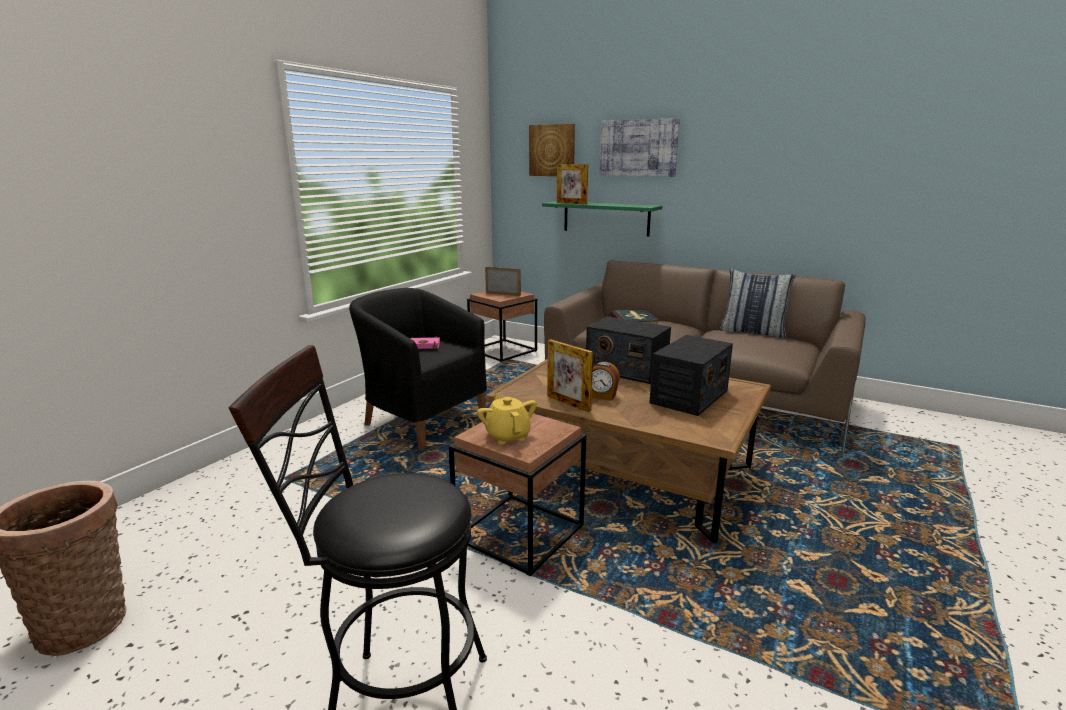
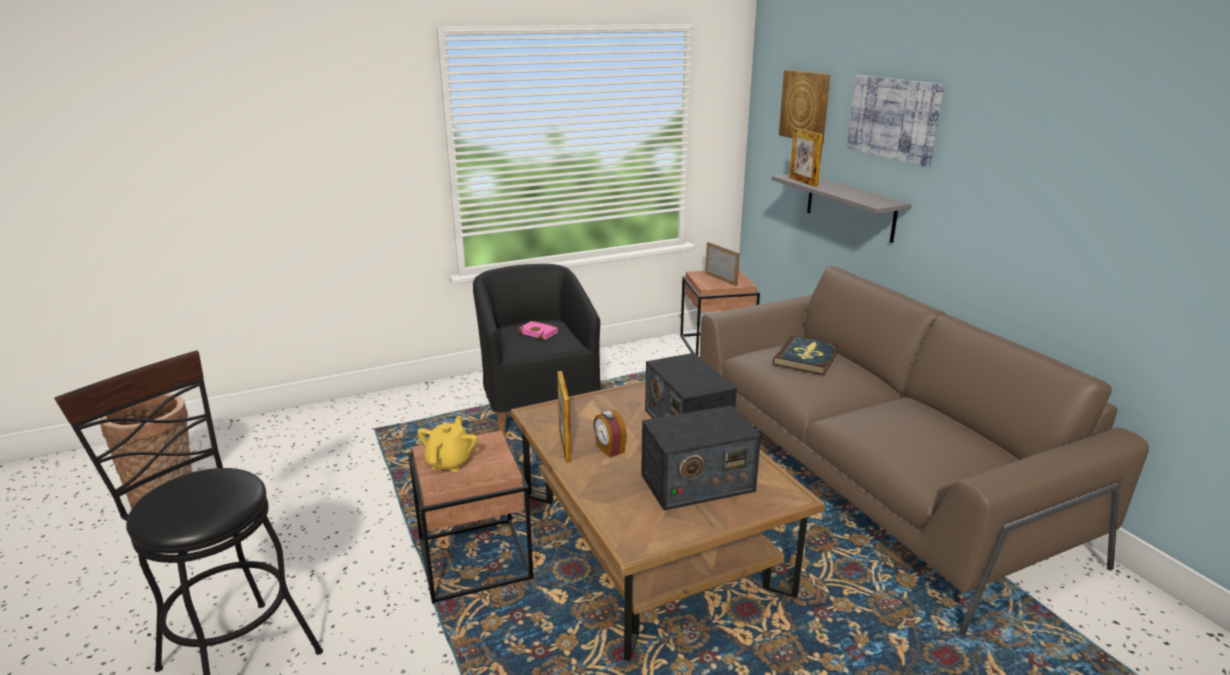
camera: 35 degrees right, 5 degrees up
(606, 218) = (850, 207): green shelf -> grey shelf
(753, 332) = (950, 418): pillow -> none

